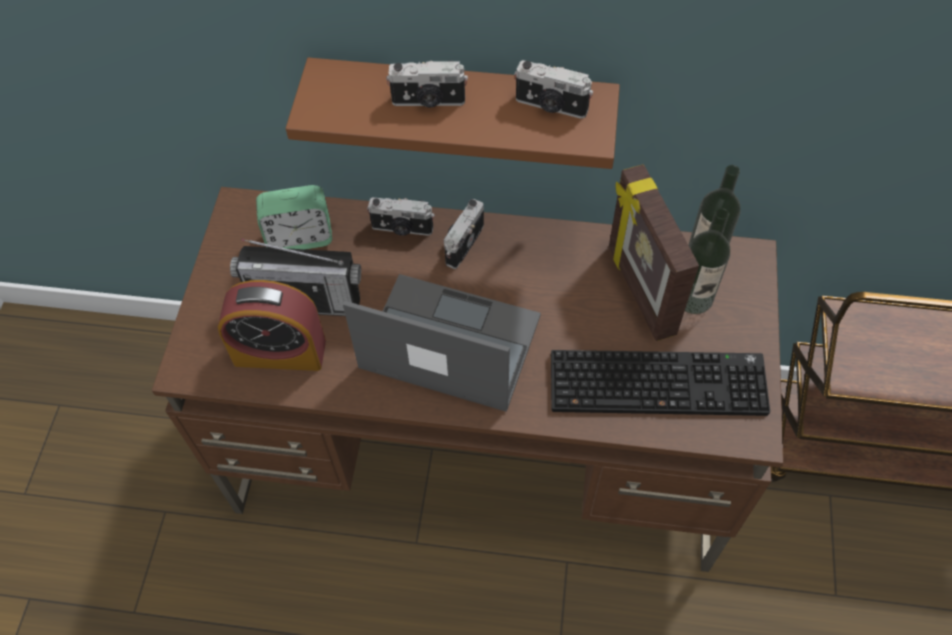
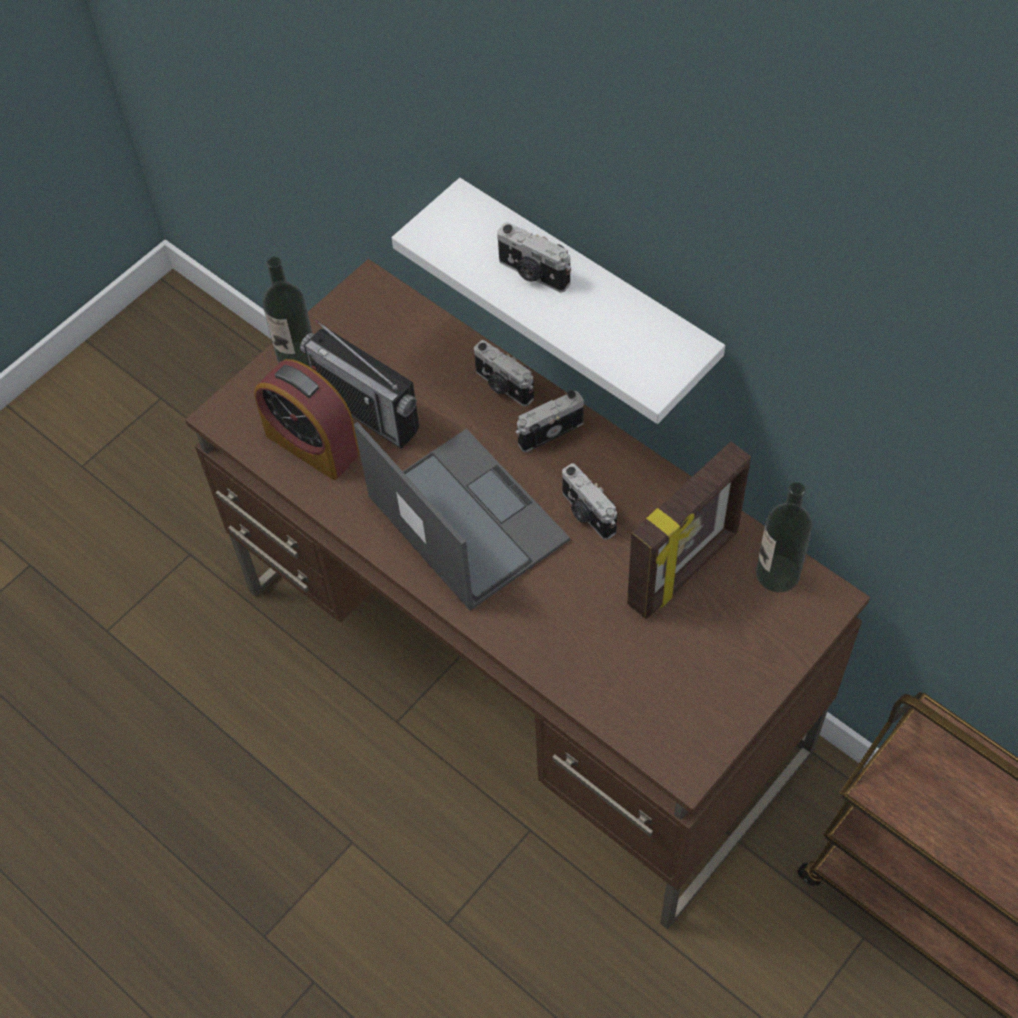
camera: 35 degrees right, 0 degrees up
(299, 238) = (403, 345): alarm clock -> none
(462, 109) = (587, 296): brown shelf -> white shelf
(551, 106) = (640, 334): camera -> camera (587, 513)
(639, 290) = (685, 569): picture frame -> picture frame turned 150 degrees counterclockwise
(659, 381) = (634, 665): keyboard -> none
(693, 298) = (733, 607): bottle -> bottle (297, 357)

